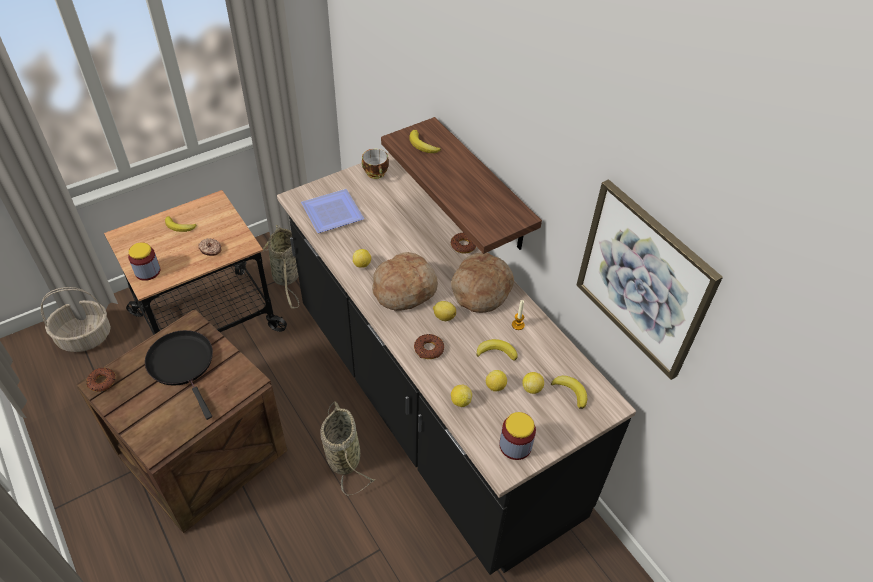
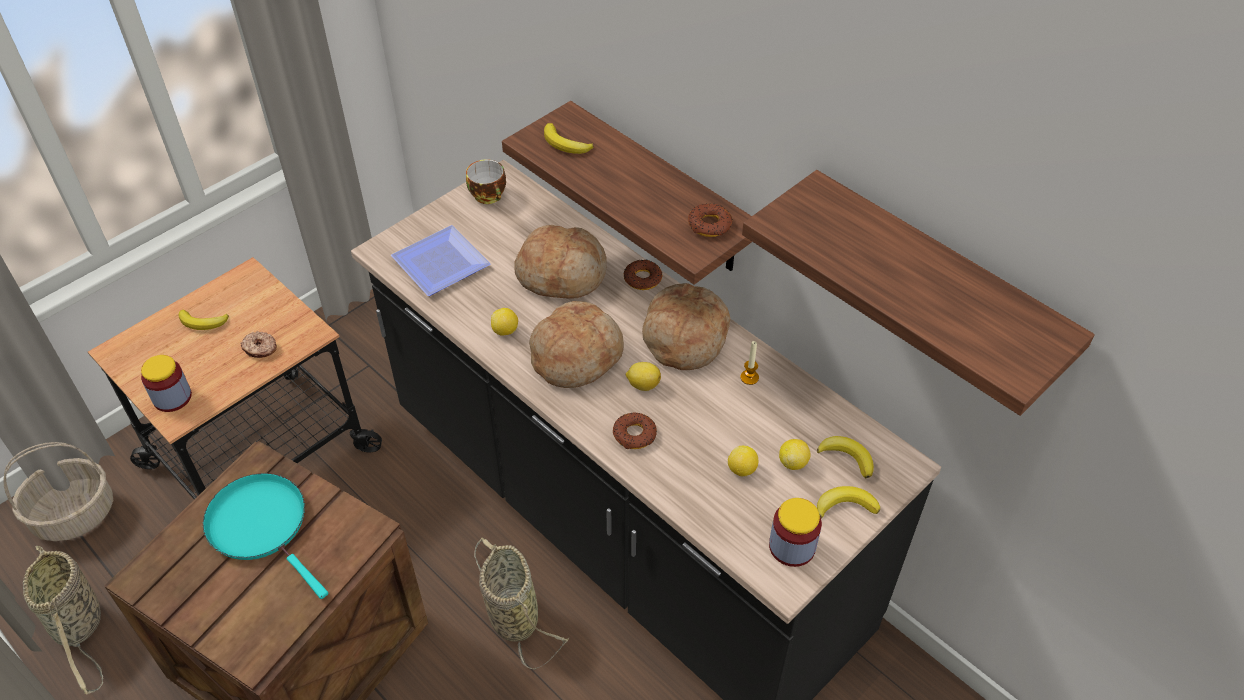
camera: 10 degrees left, 0 degrees up
(102, 382) = (144, 575): donut -> donut (709, 225)
(183, 364) = (262, 525): black frying pan -> turquoise frying pan
(287, 277) = (363, 371): basket -> basket (80, 627)
(410, 233) = (562, 274): none -> bread
(460, 401) = (699, 499): lemon -> none
(496, 352) = (730, 421): banana -> banana (845, 505)
(643, 279) = (935, 282): picture -> shelf

